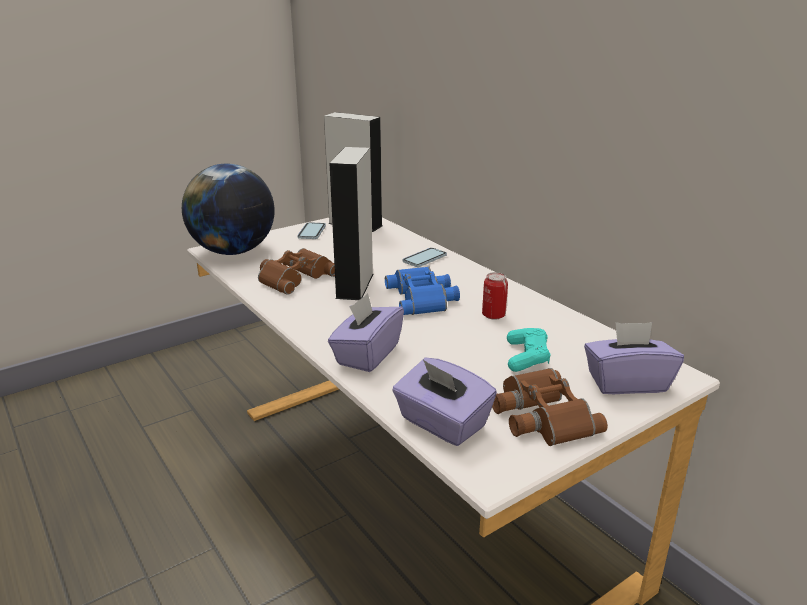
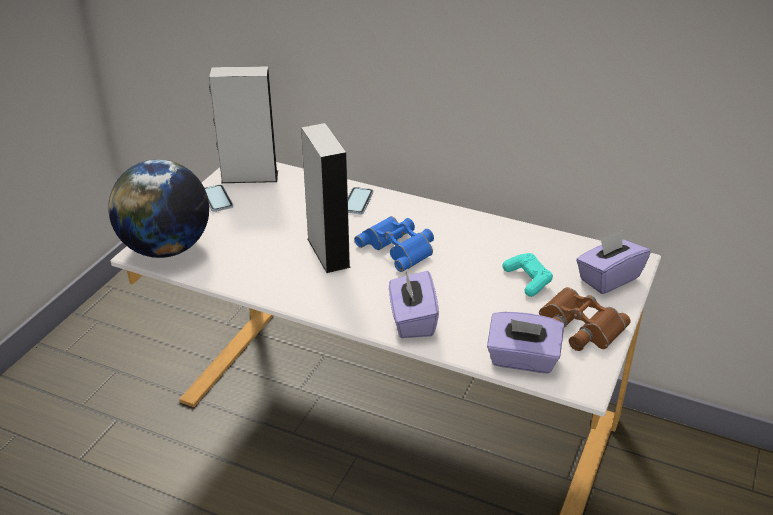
camera: 30 degrees left, 10 degrees up
(294, 277) = (263, 260): brown binoculars -> none
(493, 315) = (470, 247): can -> none

